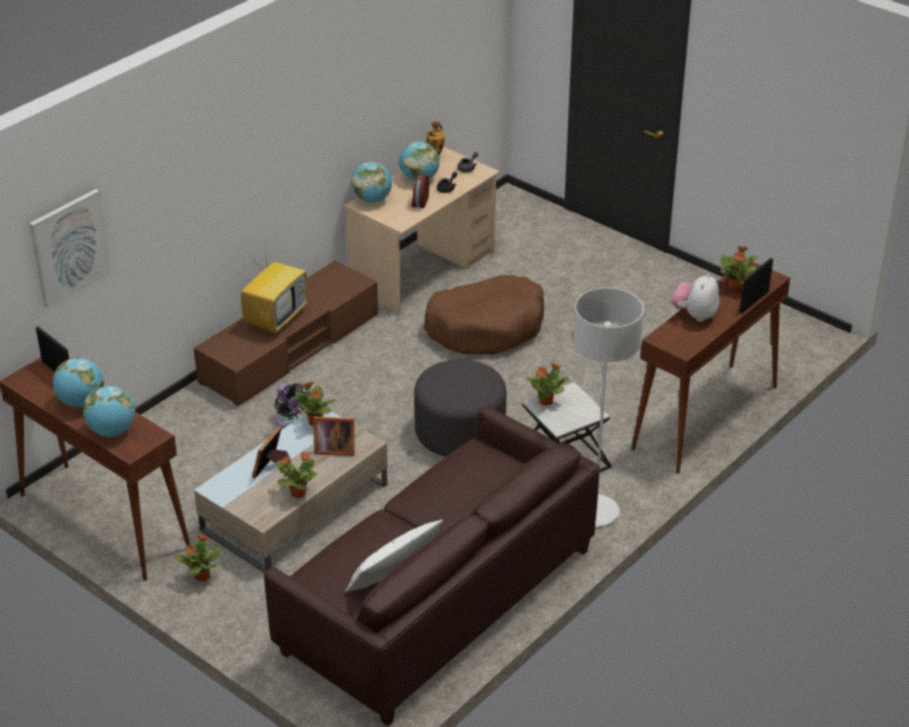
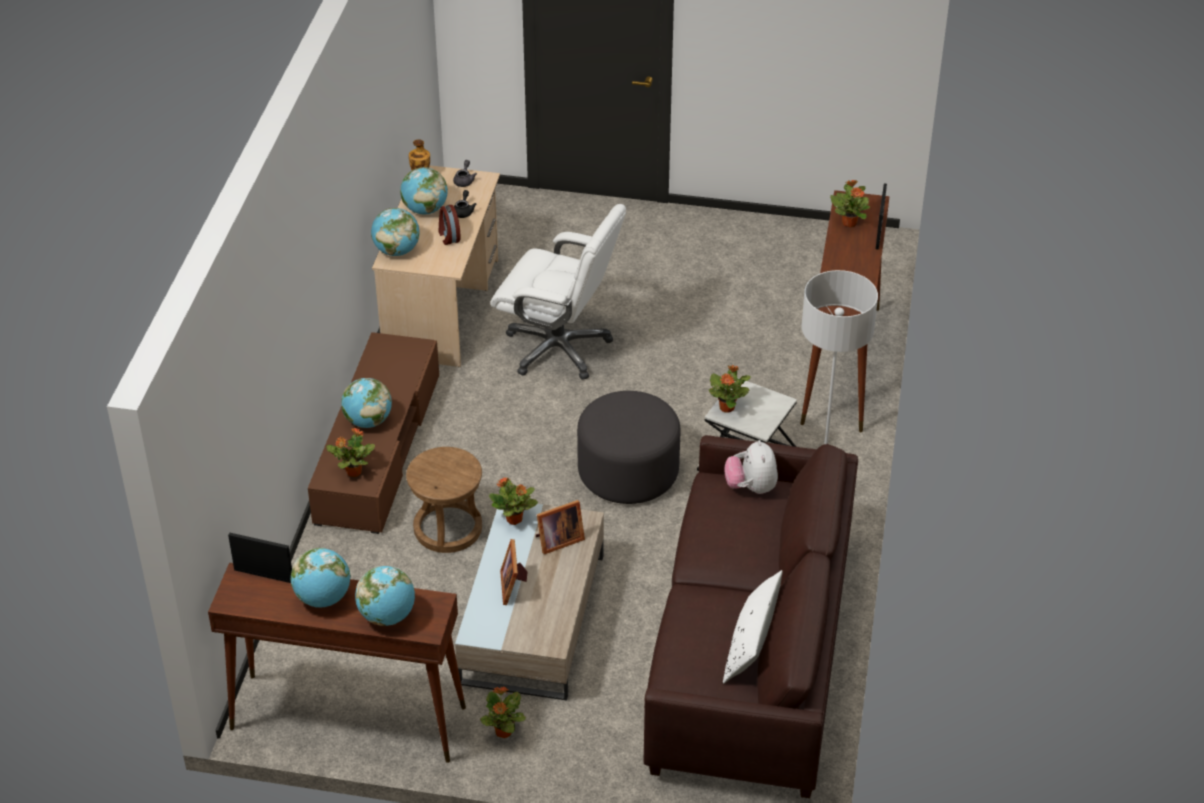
camera: 30 degrees left, 5 degrees up
(69, 247) = (230, 429): picture -> none
(276, 319) = (368, 421): television -> globe
(290, 421) = (447, 528): black fan -> brown stool
(297, 493) = (563, 602): potted plant -> potted plant (353, 472)
(486, 327) = (559, 348): brown dog bed -> white office chair
(695, 315) = (839, 267): plush toy -> plush toy (751, 487)

